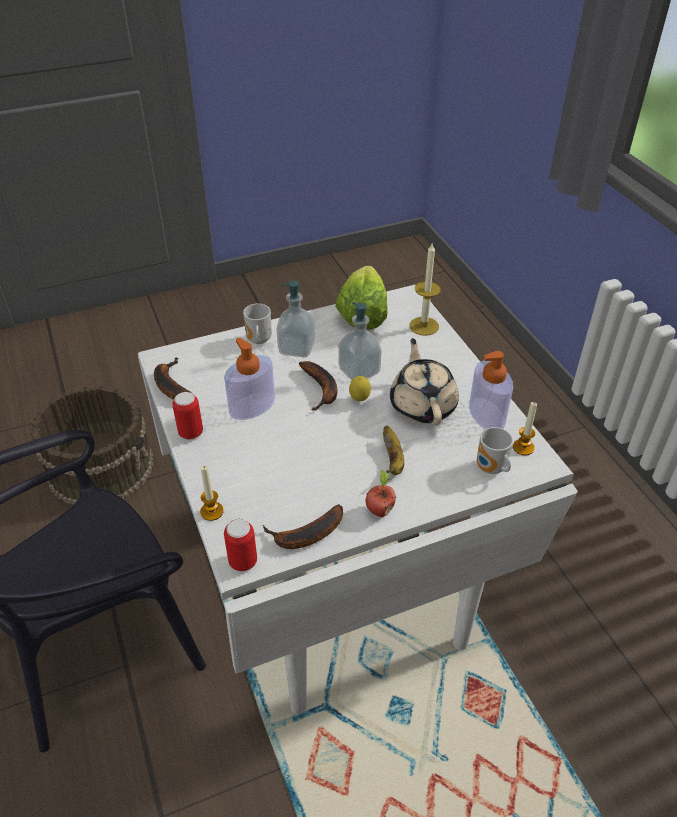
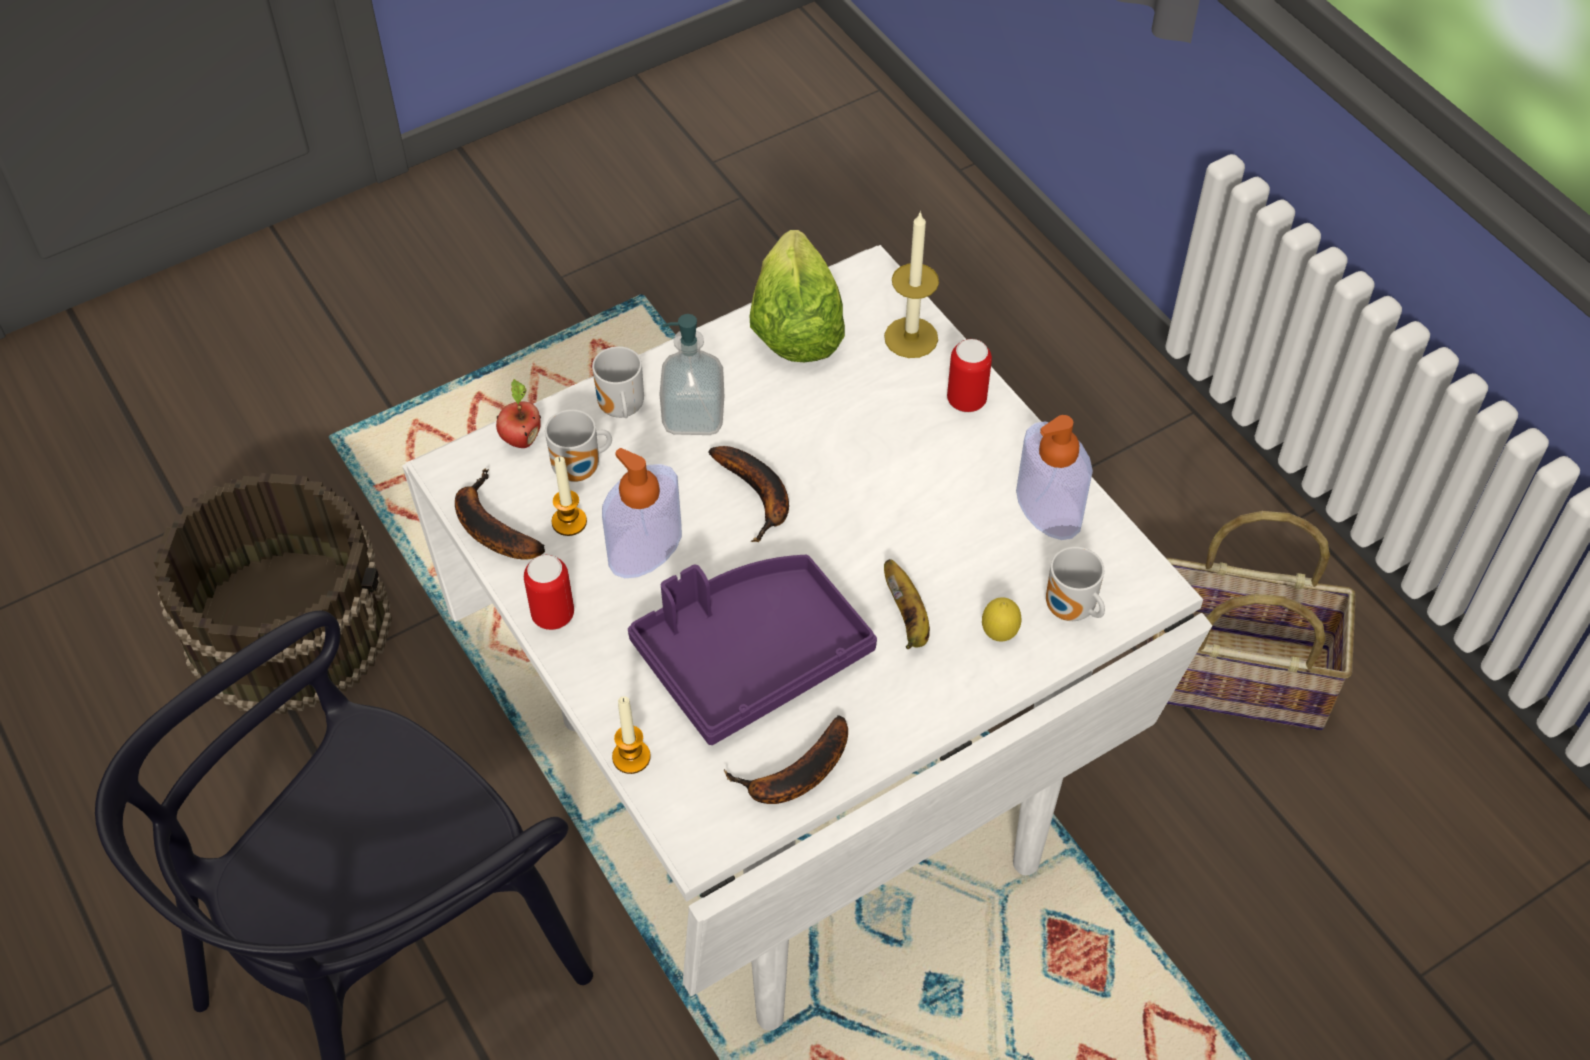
camera: 10 degrees left, 10 degrees up
(228, 366) = (580, 471): none -> mug
(243, 562) = (706, 836): can -> can (966, 401)
(296, 468) = (750, 656): none -> purple tray
(359, 371) = (815, 449): soap dispenser -> none
(359, 400) = (828, 508): lemon -> lemon (999, 635)
(379, 510) = (903, 713): apple -> apple (520, 439)
(422, 405) = (938, 504): beige teapot -> none
(523, 447) = (1117, 562): candle -> candle (569, 522)
(591, 561) = (1233, 677): none -> basket

